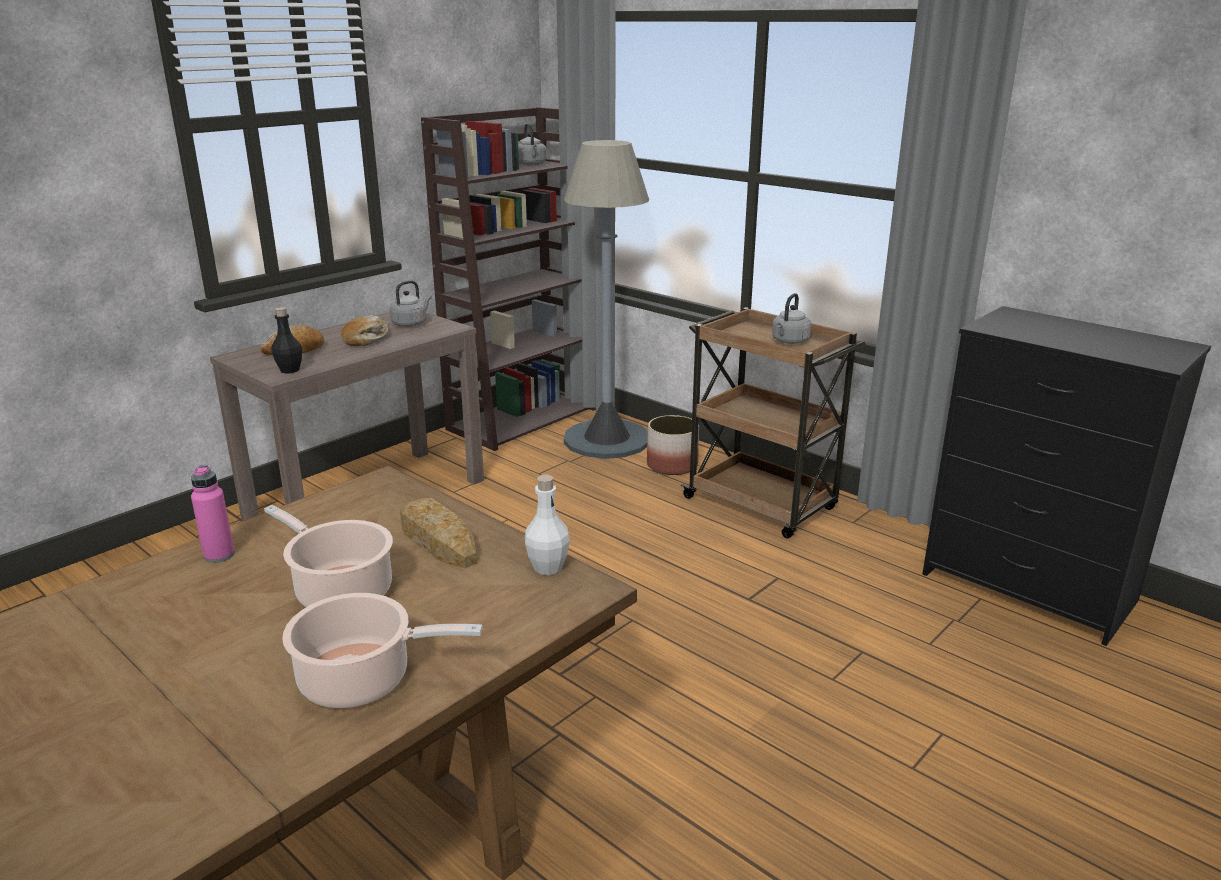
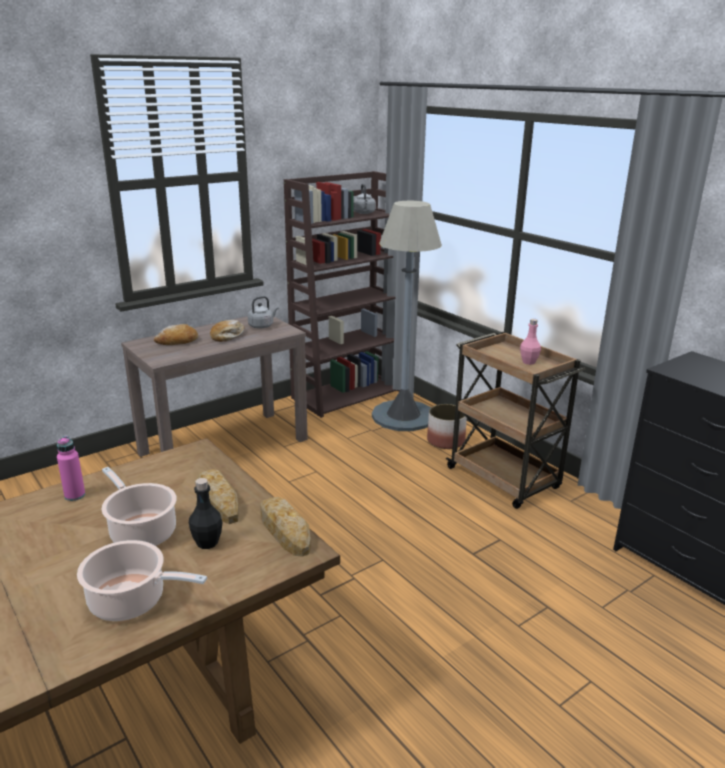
camera: 10 degrees right, 0 degrees up
(289, 370) = (168, 357): black bottle -> black bottle (207, 543)
(548, 567) = (284, 530): white bottle -> bread
(789, 341) = (528, 362): grey kettle -> pink bottle

